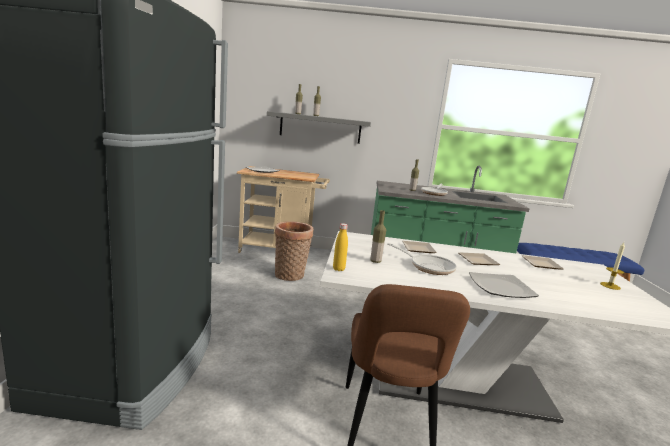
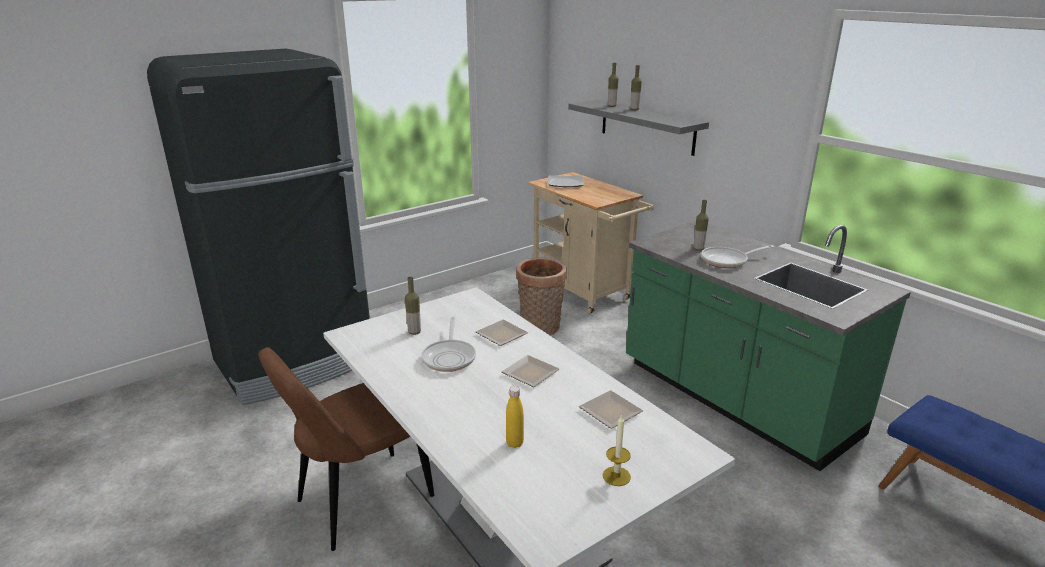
camera: 50 degrees right, 10 degrees up
(338, 269) = (362, 328): yellow bottle -> yellow bottle (514, 443)
(501, 287) = (457, 407): plate -> none

